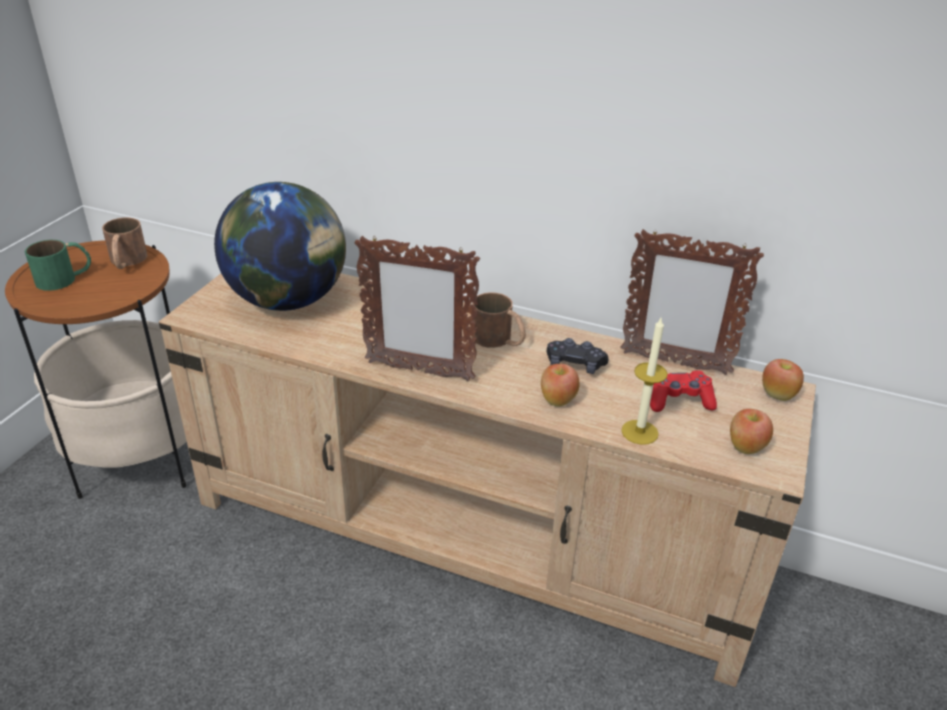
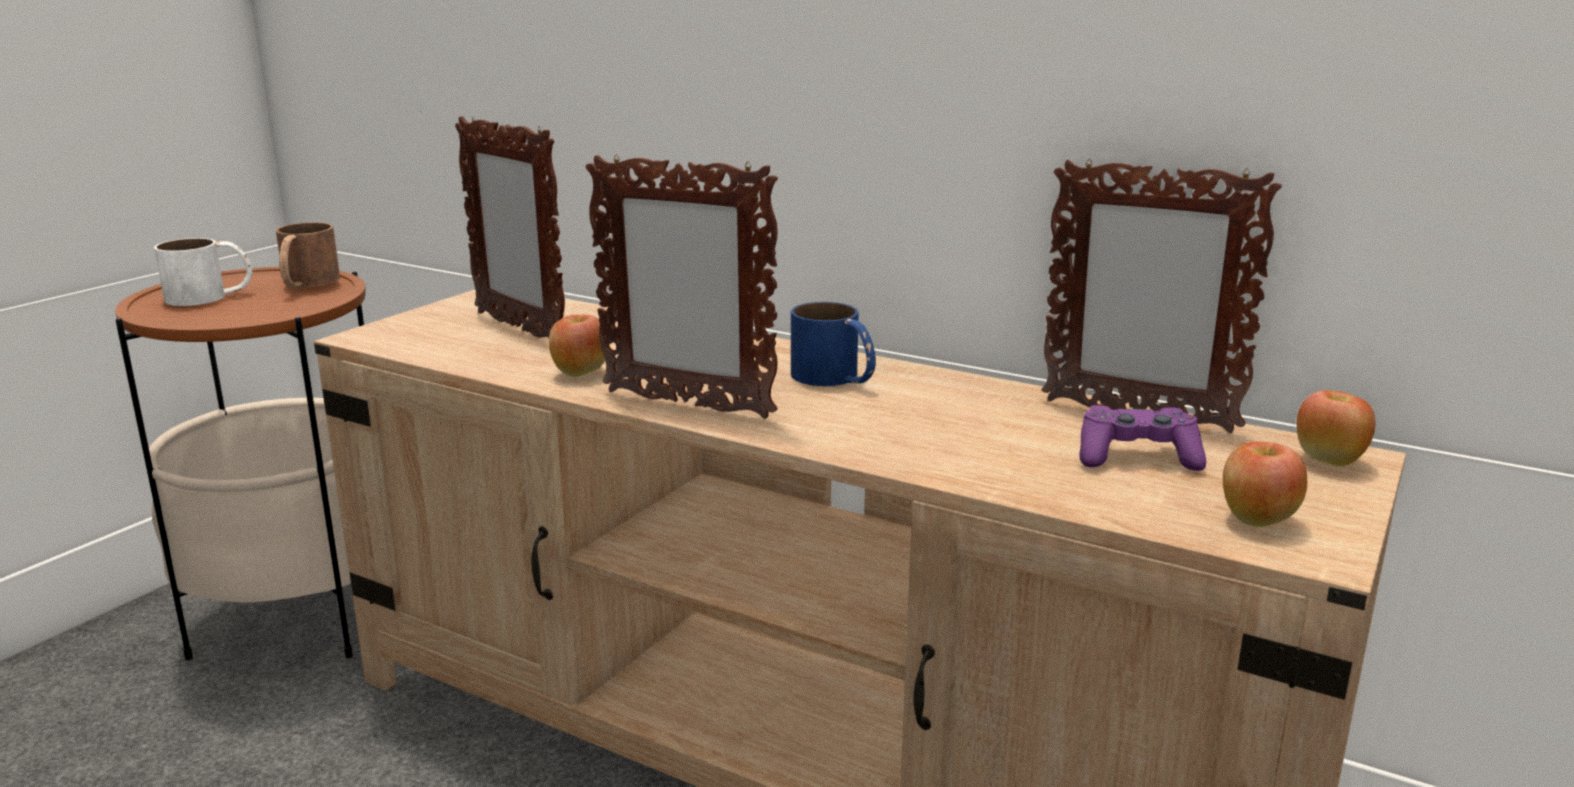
camera: 10 degrees right, 15 degrees down
(65, 278) = (210, 296): green mug -> white mug
(288, 300) = (519, 328): globe -> picture frame
(499, 340) = (836, 379): brown mug -> blue mug
(557, 400) = (912, 446): apple -> apple (580, 373)
(575, 365) = (957, 410): black game controller -> none
(639, 432) = (1053, 490): candle -> none
(679, 400) = (1137, 457): red game controller -> purple game controller

